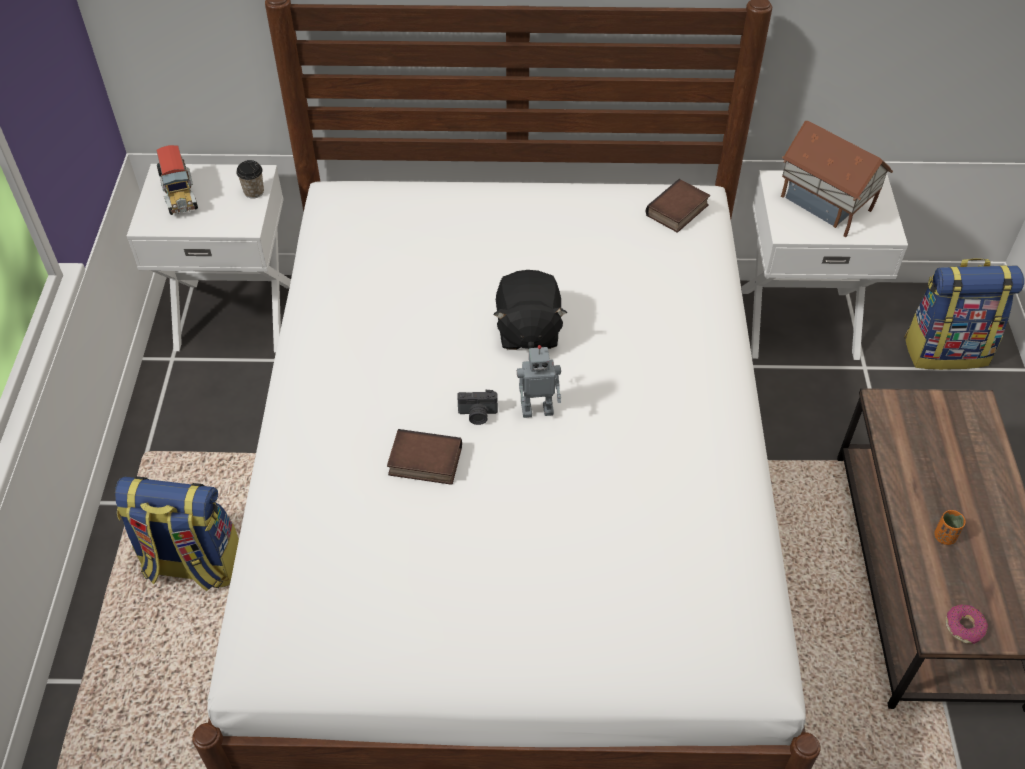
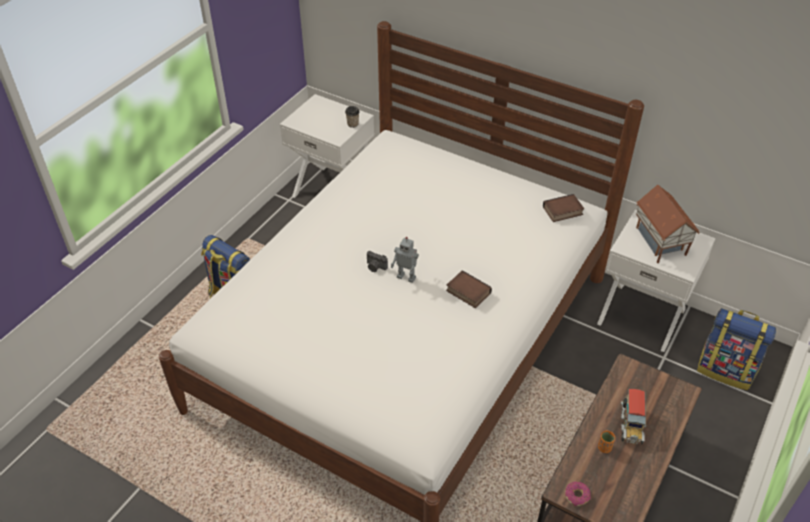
camera: 30 degrees right, 5 degrees down
(179, 197) = (316, 114): toy truck -> toy truck (630, 426)
(423, 462) = (333, 277): book -> book (467, 292)
(527, 330) = (431, 238): black plush toy -> none

